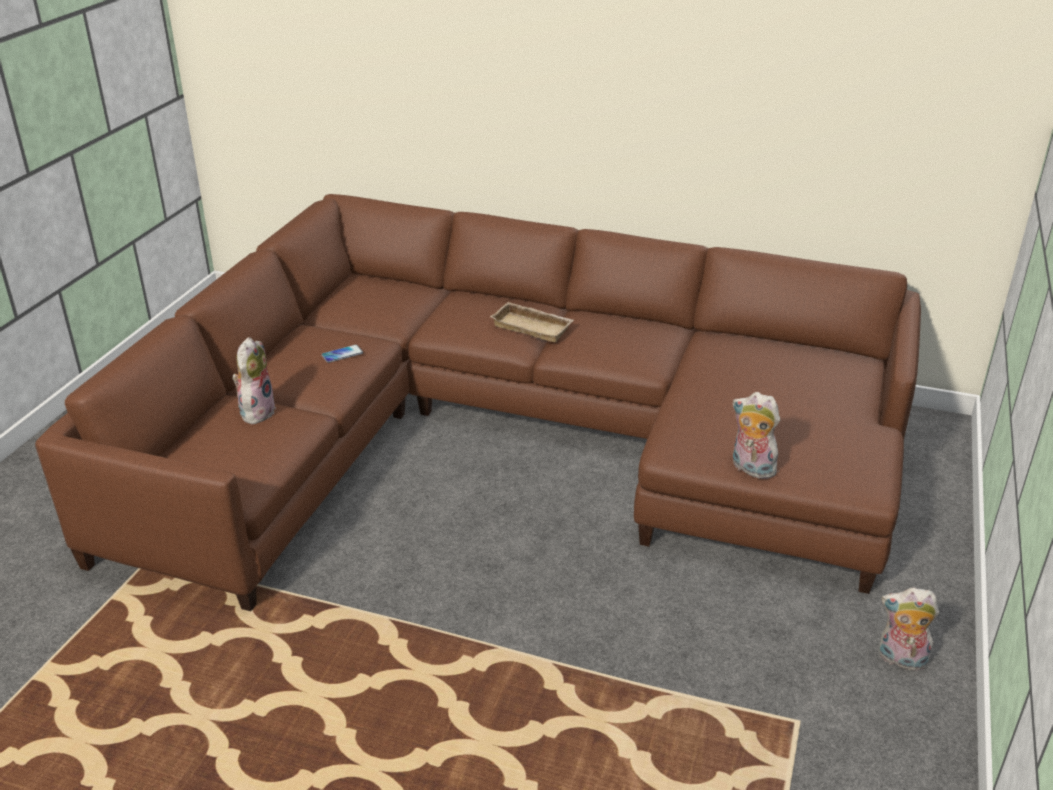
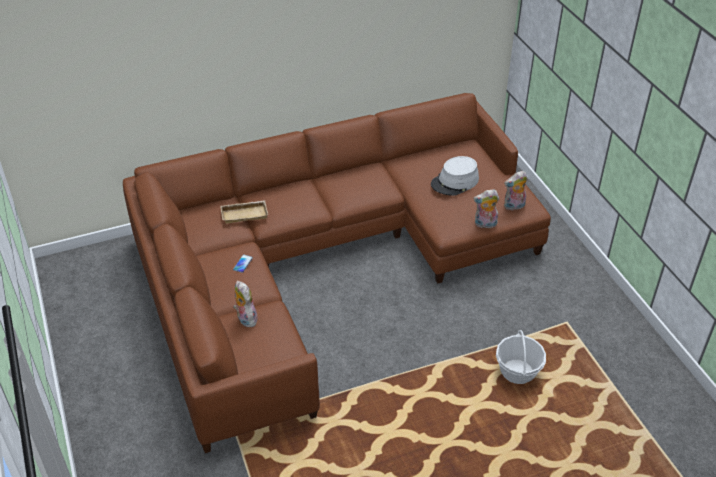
camera: 40 degrees left, 10 degrees up
(533, 326) = (314, 197): beige tray -> beige tray (245, 214)
(615, 743) = (517, 371): none -> basket
(767, 392) = (455, 182): none -> grey hat
(900, 660) = (574, 276): plush toy -> plush toy (514, 206)

